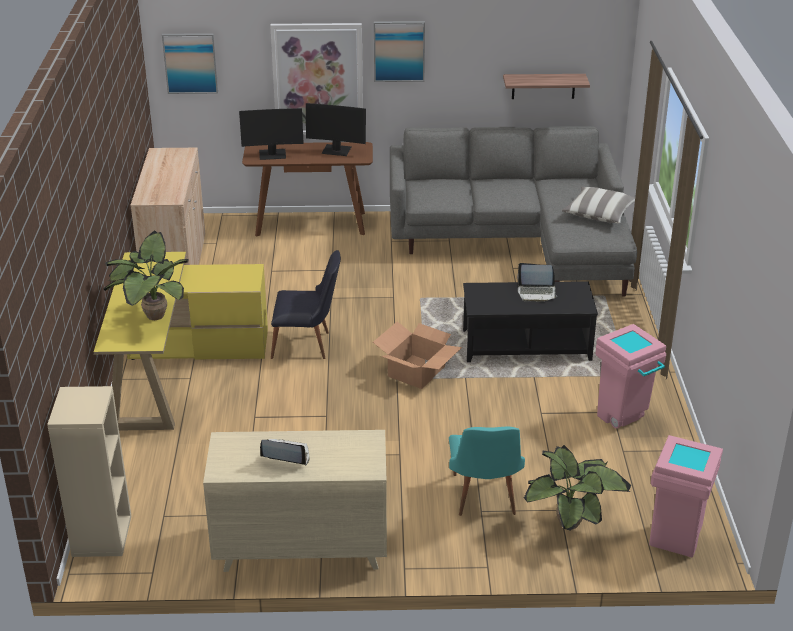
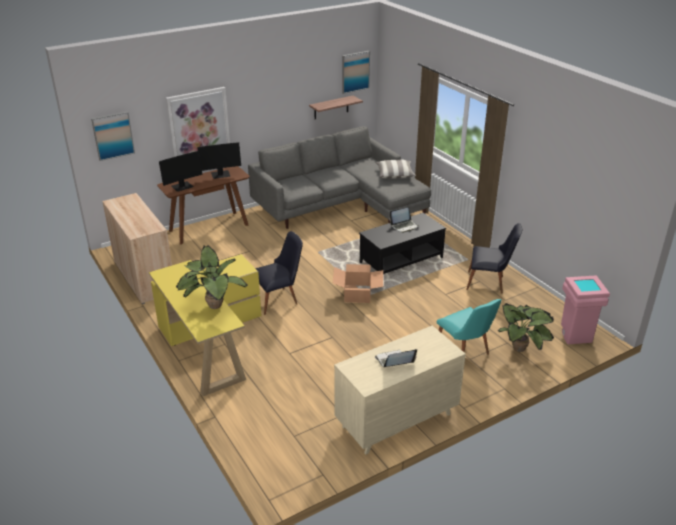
camera: 30 degrees left, 0 degrees up
(101, 535) = (266, 465): beige bookcase -> none
(399, 51) = (248, 101): picture -> picture (355, 71)
(624, 420) = (489, 283): pink trash can -> black chair

